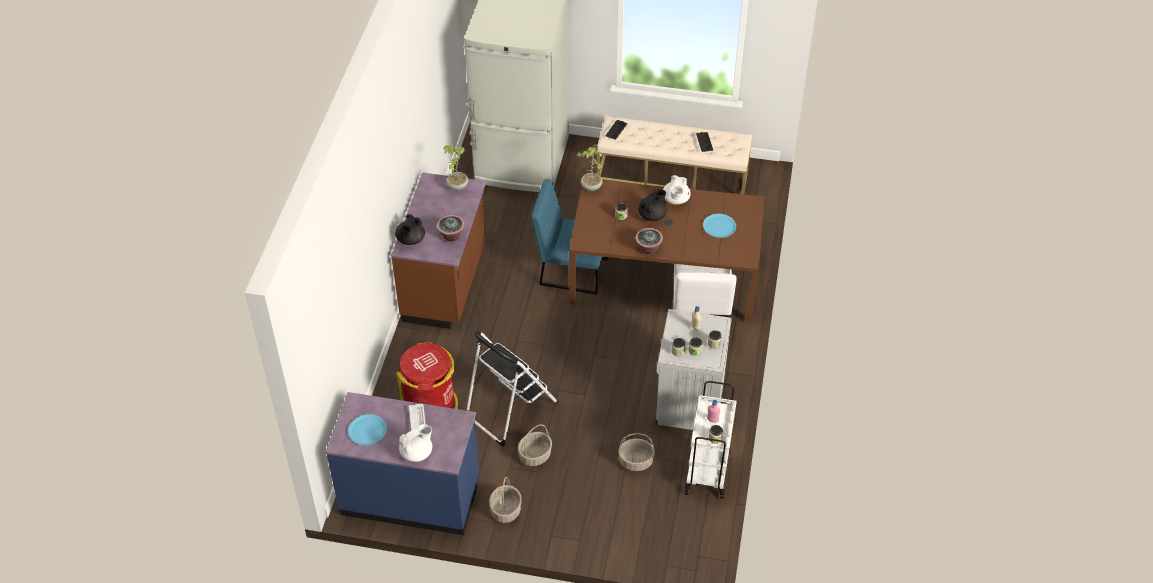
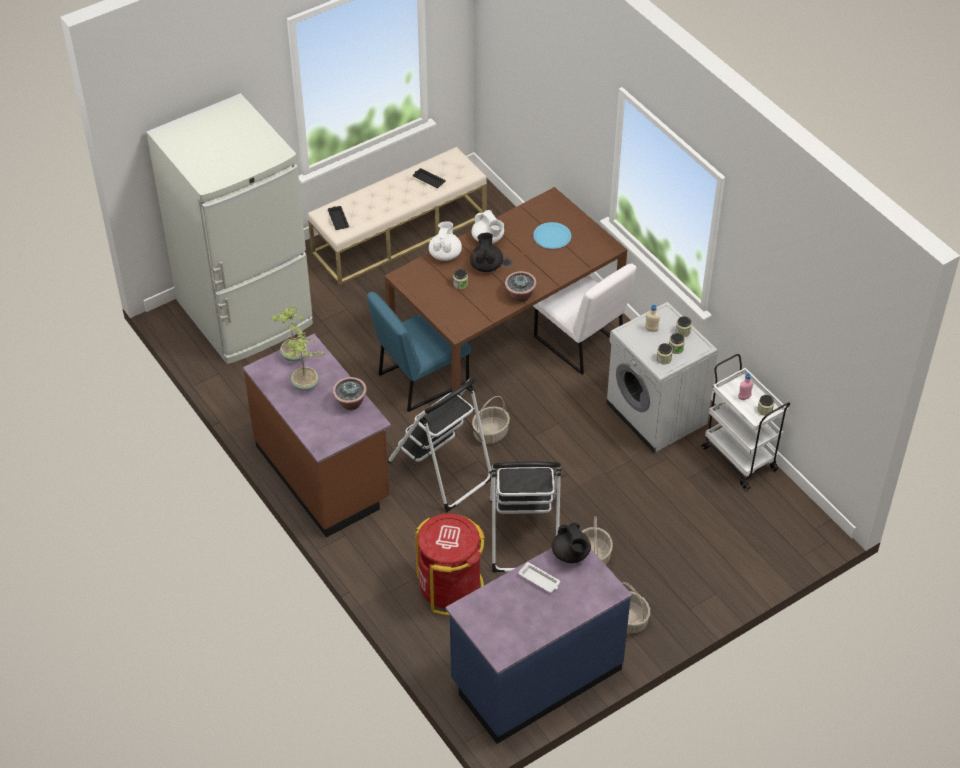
camera: 45 degrees left, 0 degrees up
(367, 430) = (509, 623): blue plate -> none
(410, 240) = (317, 434): black teapot -> black teapot (571, 554)
(417, 453) = (576, 606): white teapot -> white teapot (445, 254)
(512, 335) = (441, 472): none -> step ladder
(591, 187) = (401, 277): potted plant -> potted plant (305, 385)
(635, 461) = (676, 495): basket -> basket (490, 433)

